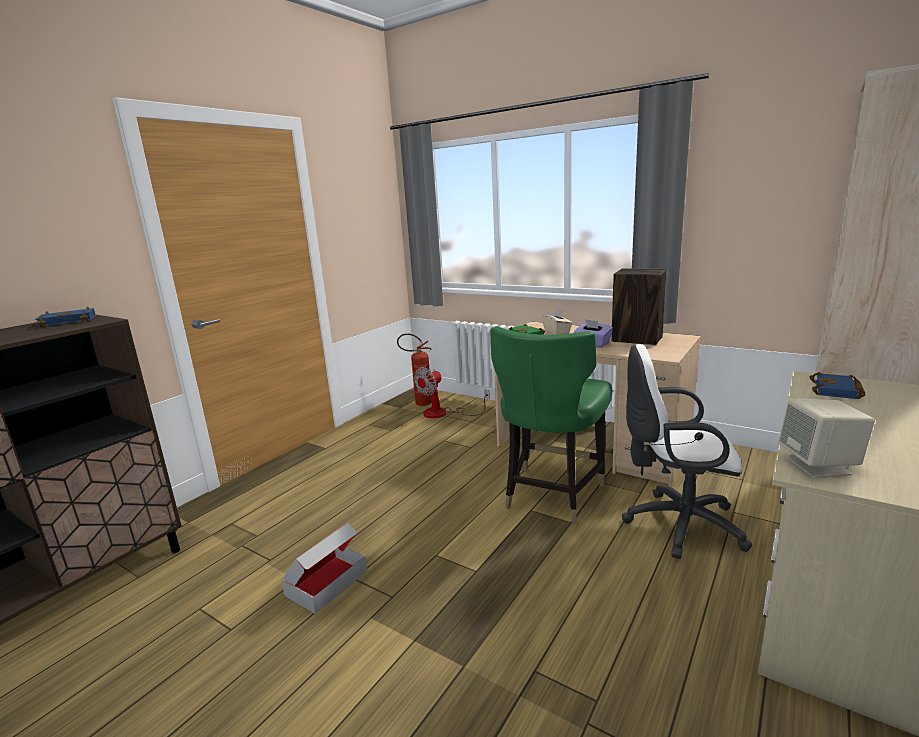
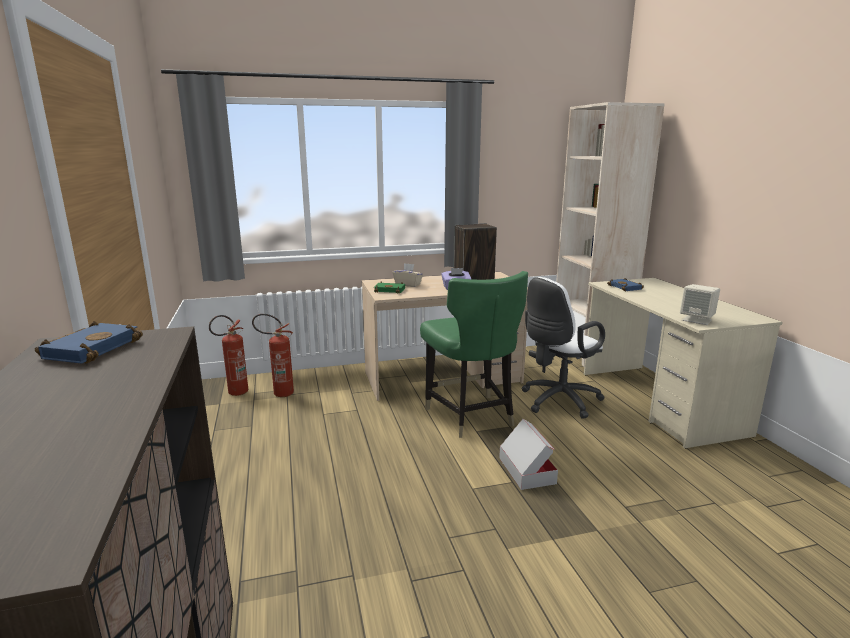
camera: 50 degrees left, 0 degrees up
(327, 582) = (435, 553): cardboard box -> cardboard box (526, 470)
(443, 413) = (278, 393): fan -> fire extinguisher

